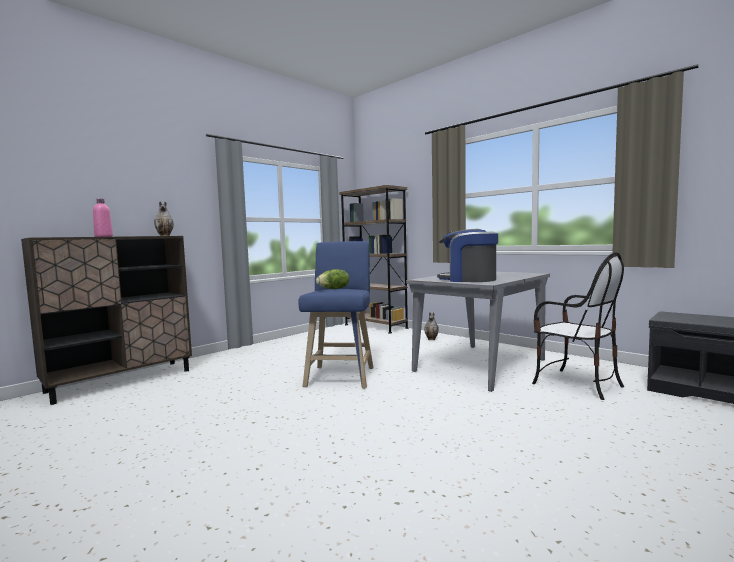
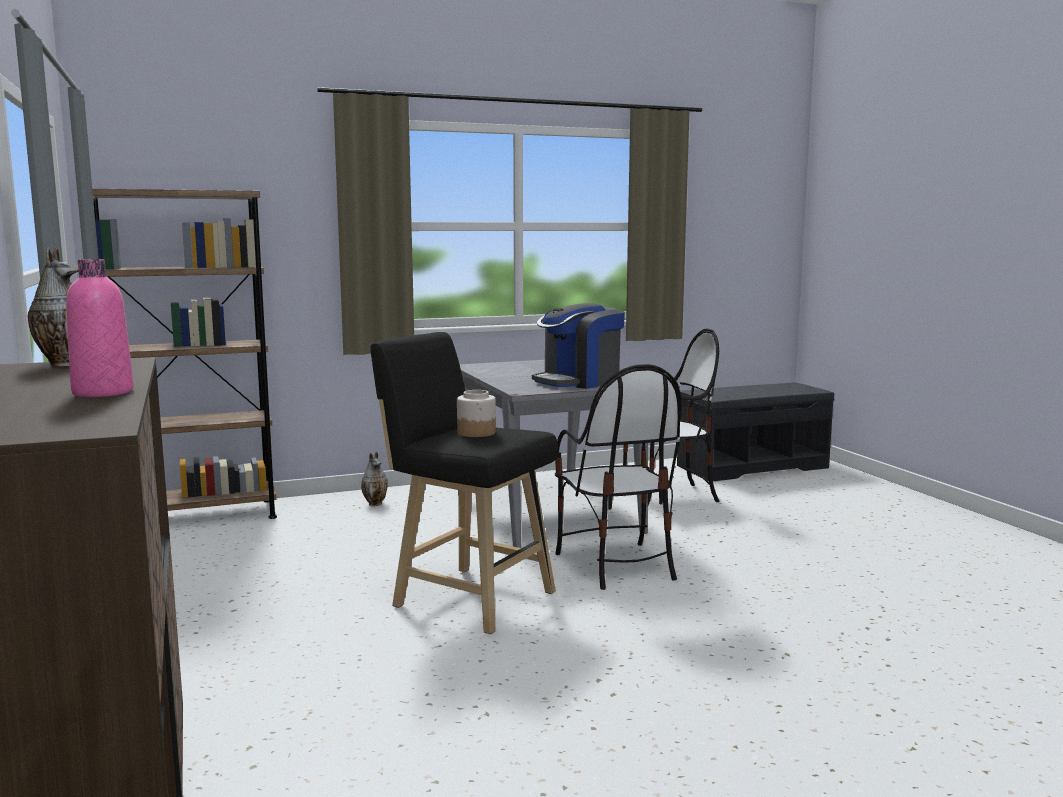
camera: 65 degrees left, 5 degrees up
(334, 289) = (476, 433): lettuce -> jar
(341, 375) = (468, 597): blue stool -> black stool
(423, 393) = (616, 565): none -> chair

